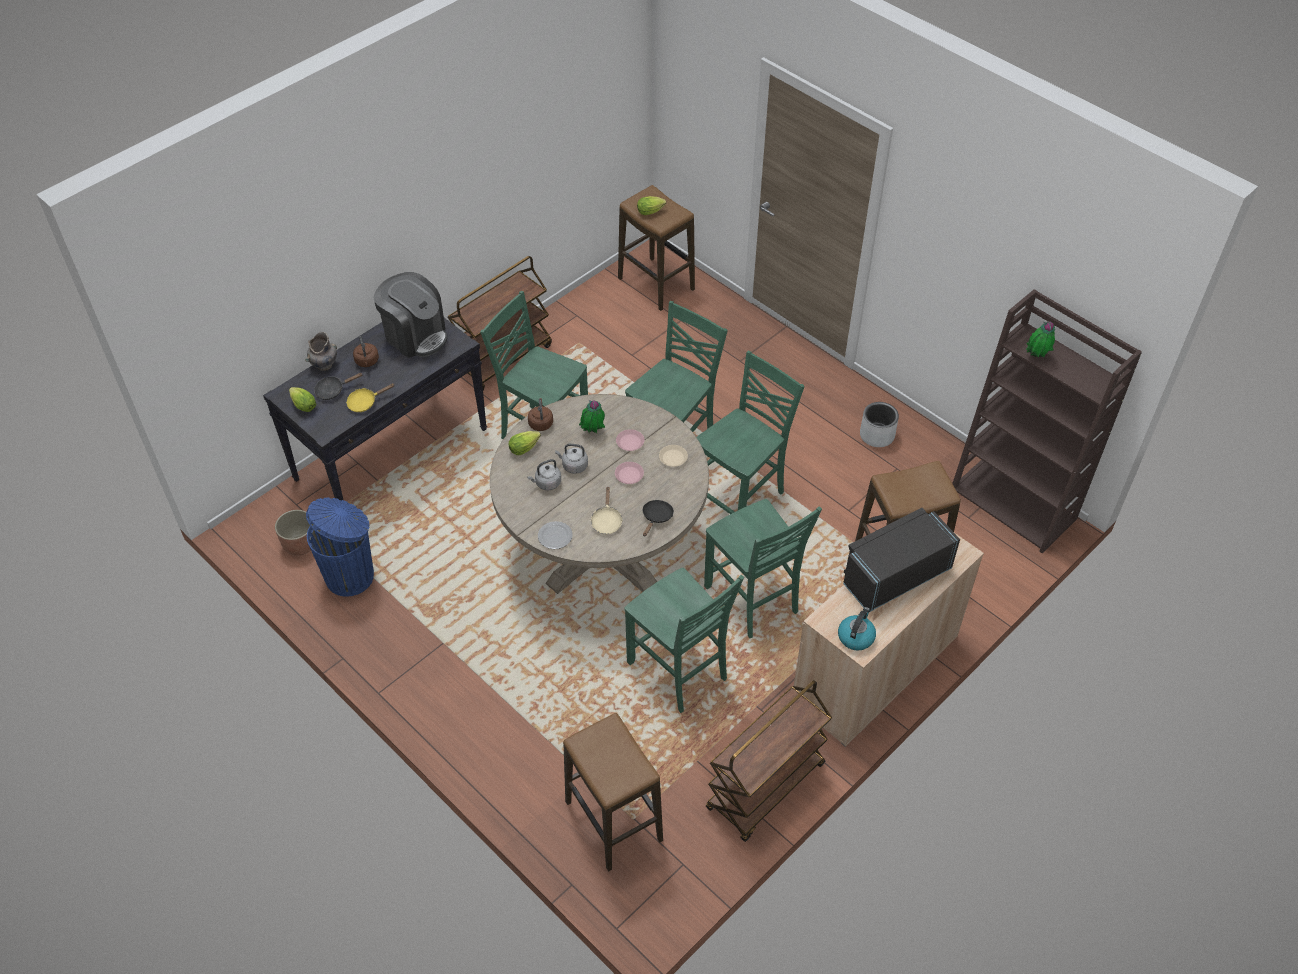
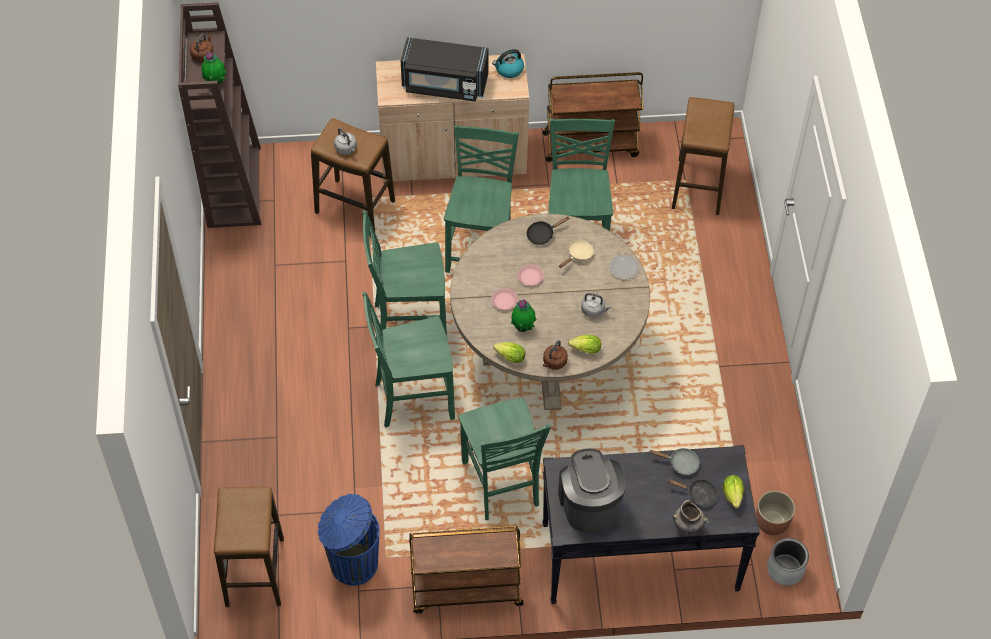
camera: 140 degrees left, 5 degrees up
(351, 576) = (749, 466): blue trash can -> blue trash can (352, 564)
(365, 402) = (680, 463): yellow frying pan -> grey frying pan
(367, 362) = (649, 504): brown kettle -> brown kettle (203, 55)
(573, 466) = (562, 311): grey kettle -> grey kettle (346, 149)
(651, 211) = (250, 518): lettuce -> lettuce (508, 357)
(673, 458) = (486, 268): beige plate -> none
(877, 435) = (255, 298): grey planter -> grey planter (785, 569)

